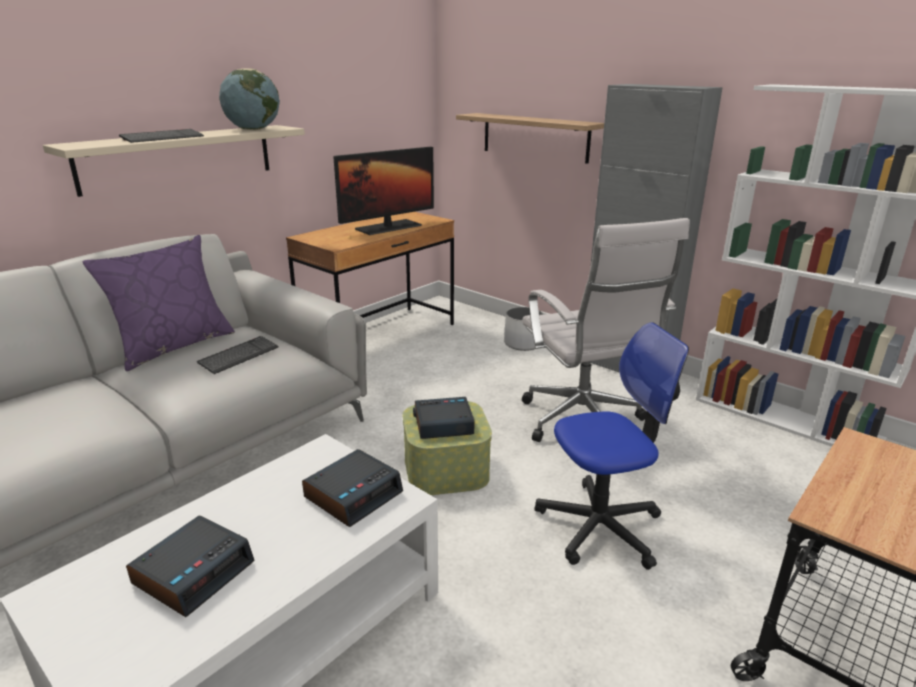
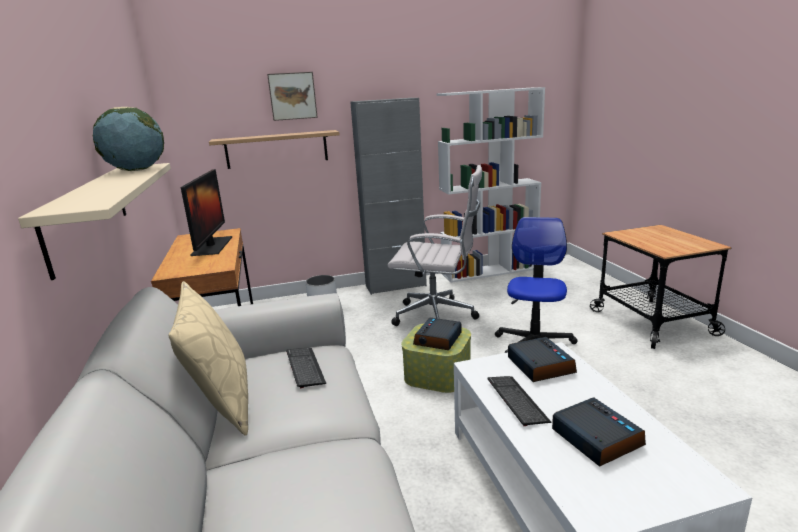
camera: 55 degrees left, 5 degrees down
(162, 138) = (113, 187): keyboard -> keyboard (516, 401)
(174, 346) = (222, 402): purple pillow -> beige pillow
(563, 69) = (292, 96): none -> picture

